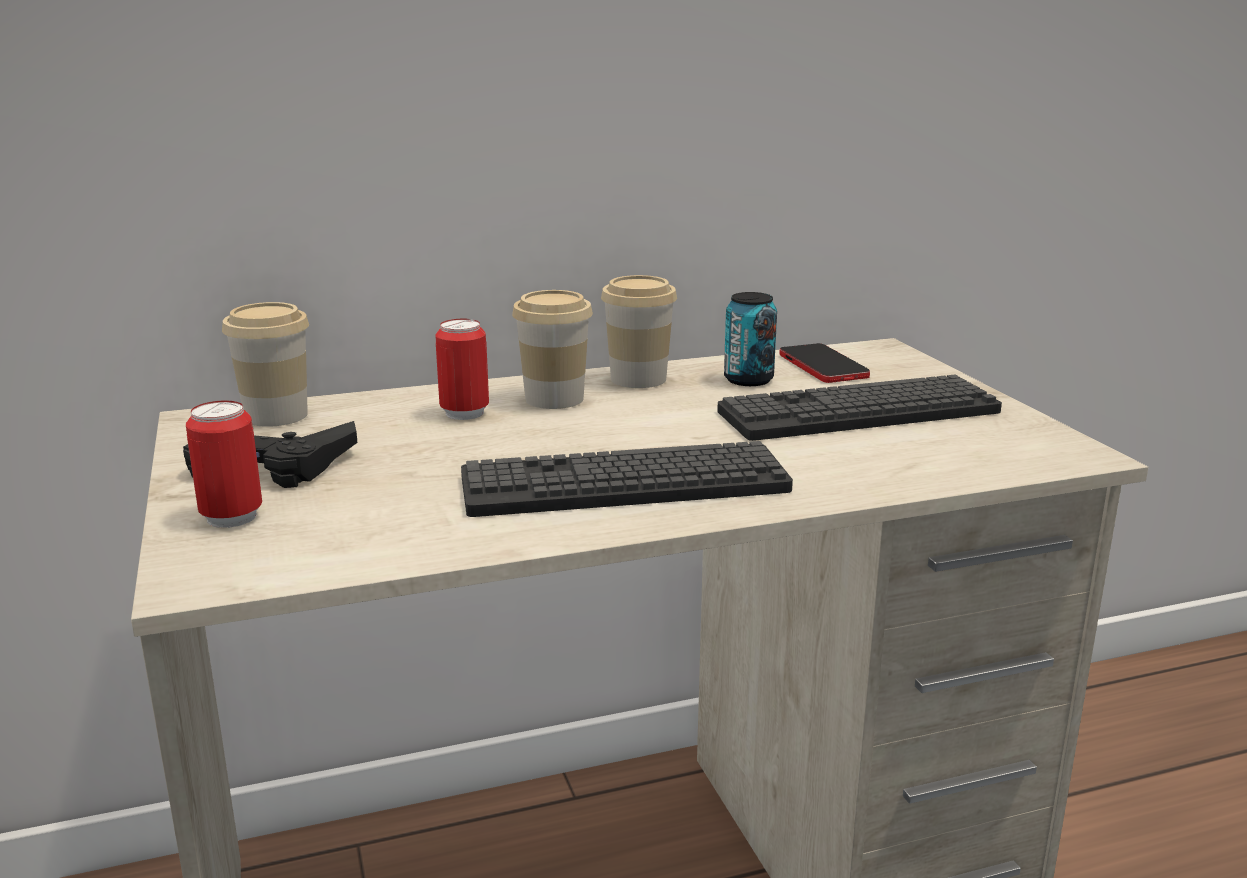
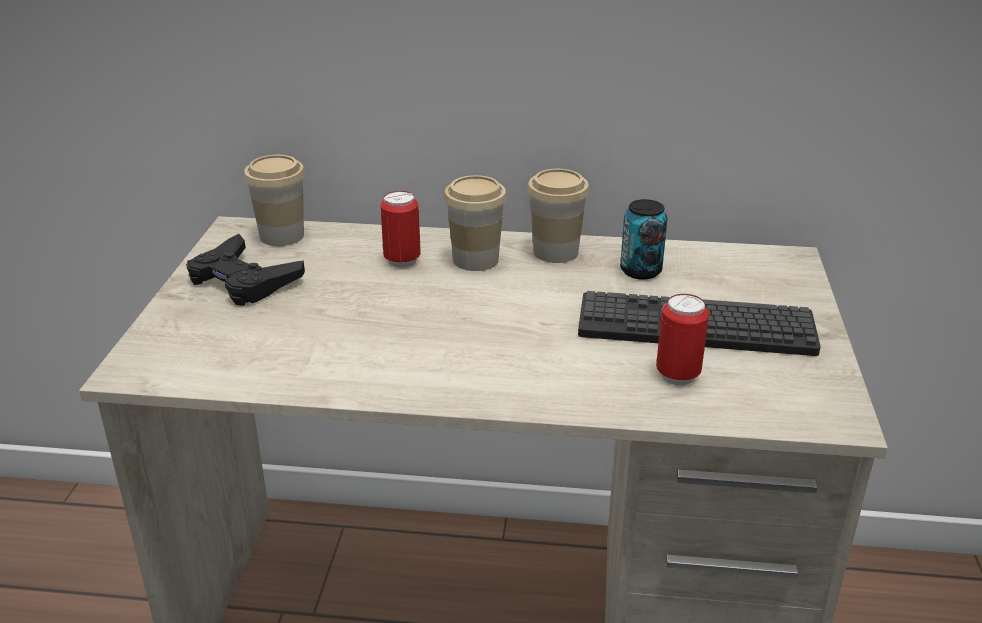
camera: 25 degrees right, 10 degrees up
(231, 517) = (187, 323): can -> can (677, 375)
(624, 483) = (449, 356): keyboard -> none
(823, 365) = (718, 268): phone -> none

